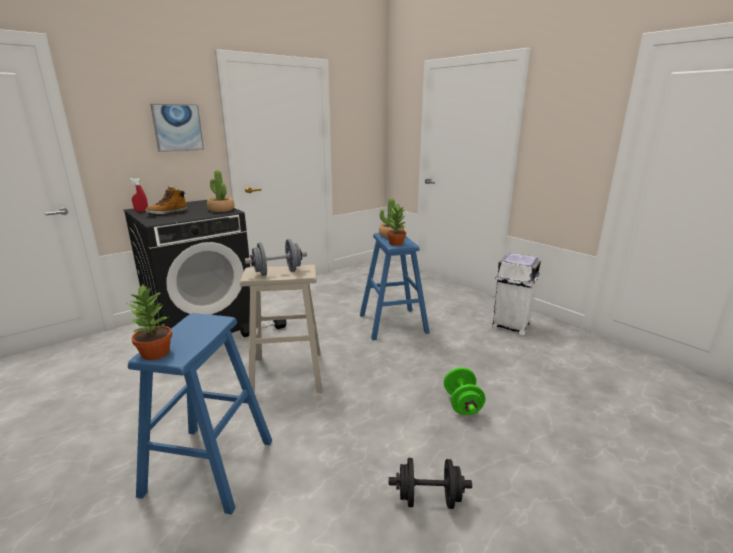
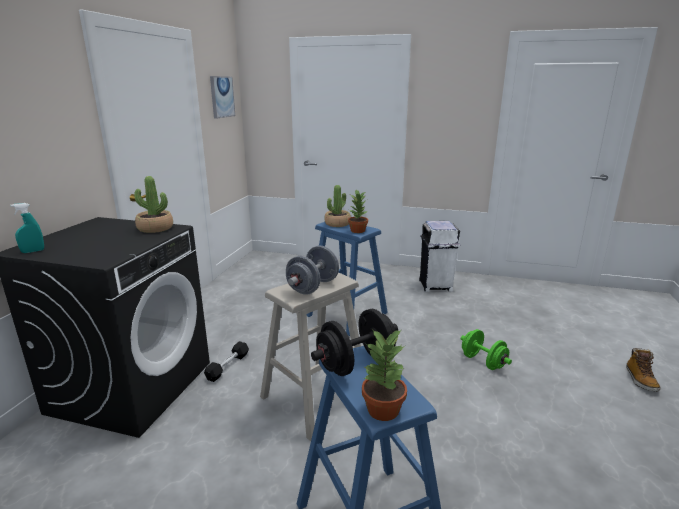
camera: 35 degrees left, 0 degrees up
(141, 211) = (33, 251): red spray bottle -> turquoise spray bottle
(168, 213) = (87, 246): boot -> boot (640, 380)
(177, 127) = (48, 121): picture -> picture (222, 97)
(428, 499) = (553, 444): black dumbbell -> black dumbbell (356, 364)

